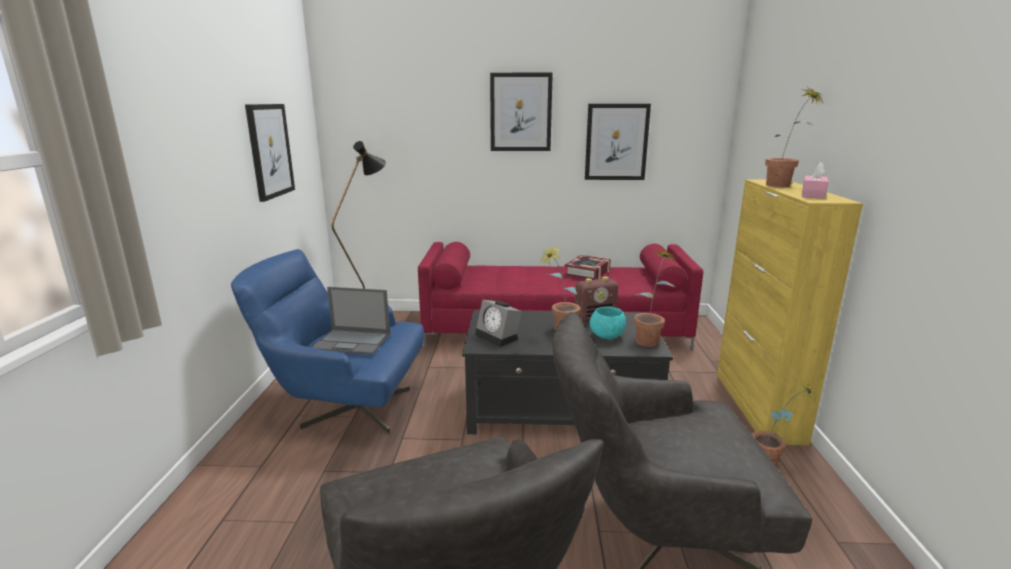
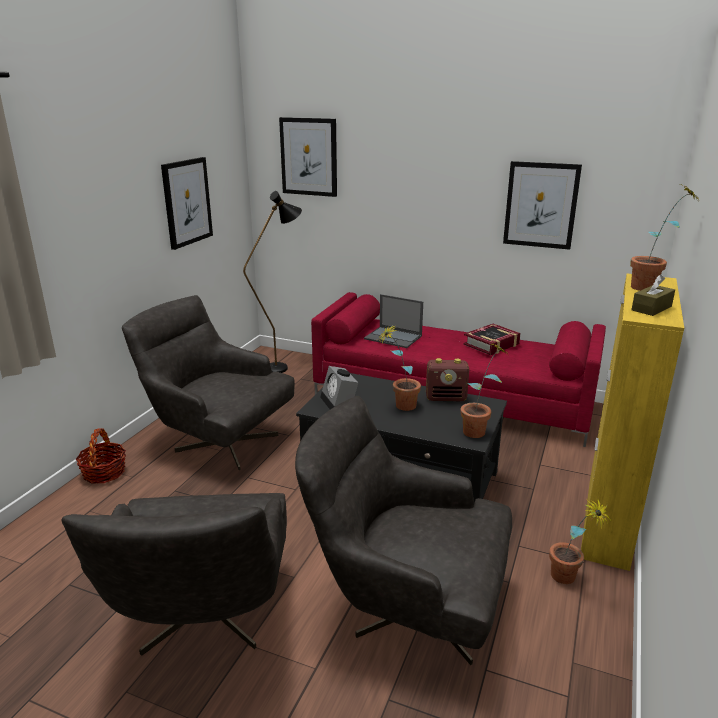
camera: 20 degrees right, 5 degrees up
(220, 469) = (104, 472): none -> basket
(344, 407) = (217, 440): blue armchair -> grey armchair
(353, 342) = (221, 386): laptop -> laptop (393, 337)
(520, 112) = (439, 167): picture -> picture (309, 157)
(606, 336) = (439, 419): turquoise bowl -> none
(813, 195) = (651, 308): pink tissue box -> brown tissue box

